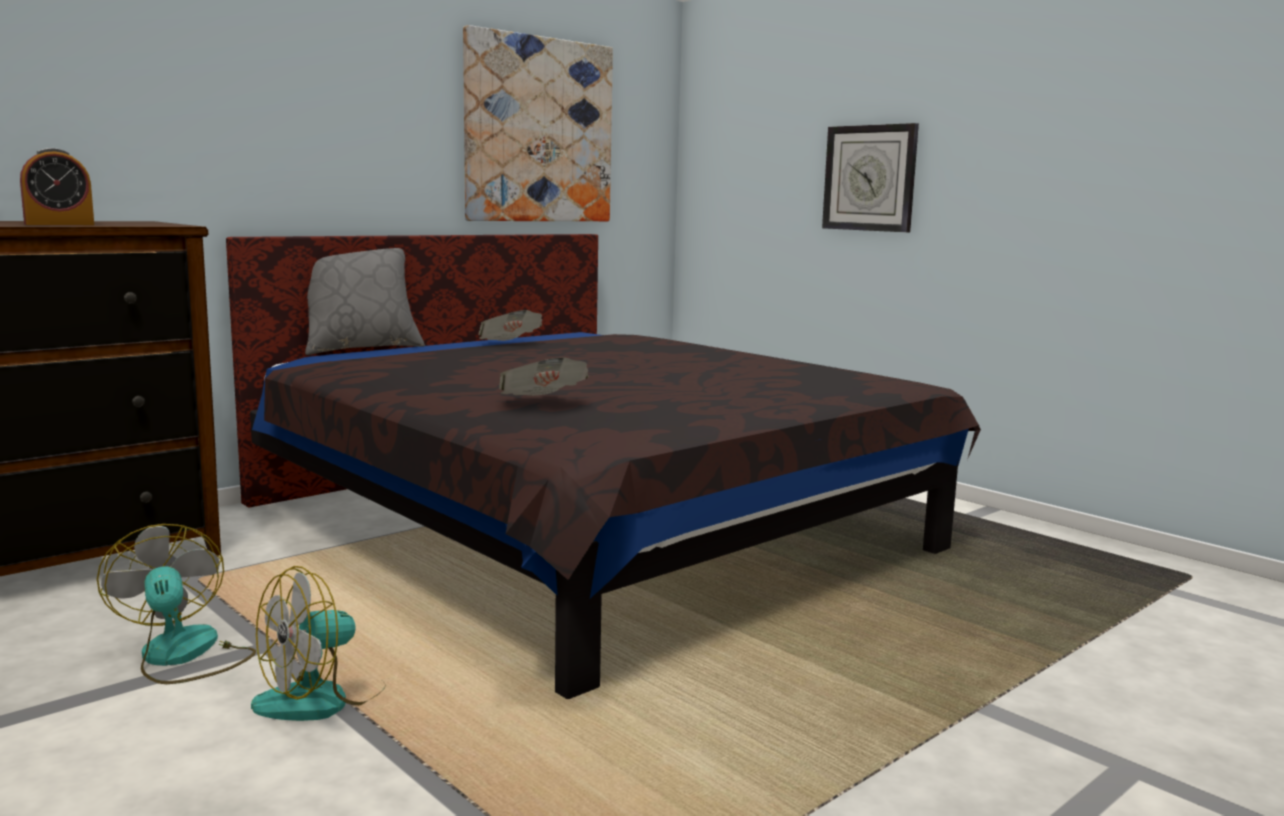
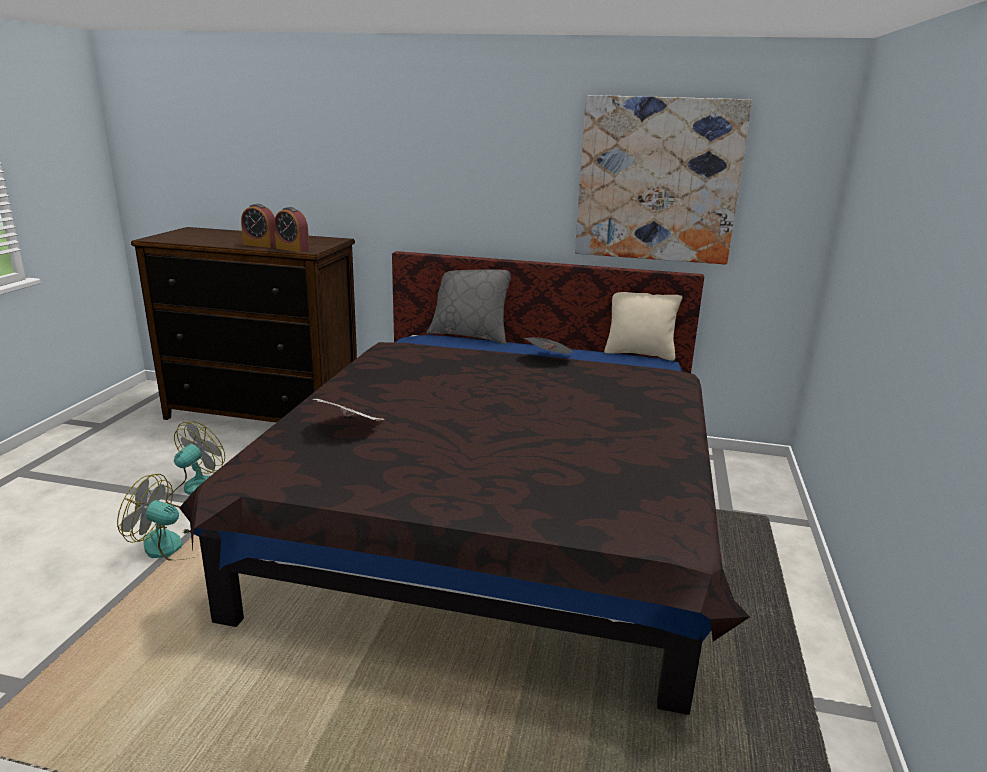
camera: 55 degrees right, 10 degrees up
(140, 225) = (292, 249): none -> alarm clock
(556, 333) = (639, 354): none -> beige pillow
(870, 178) = (903, 278): wall clock -> none

